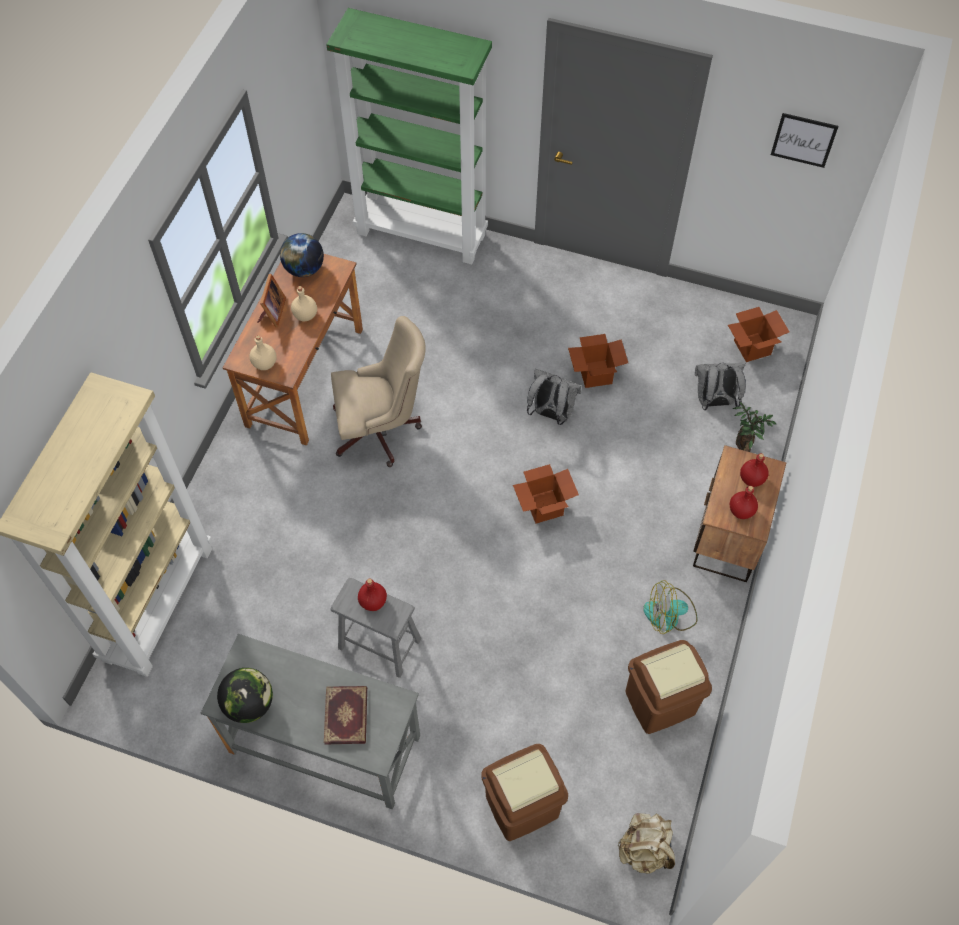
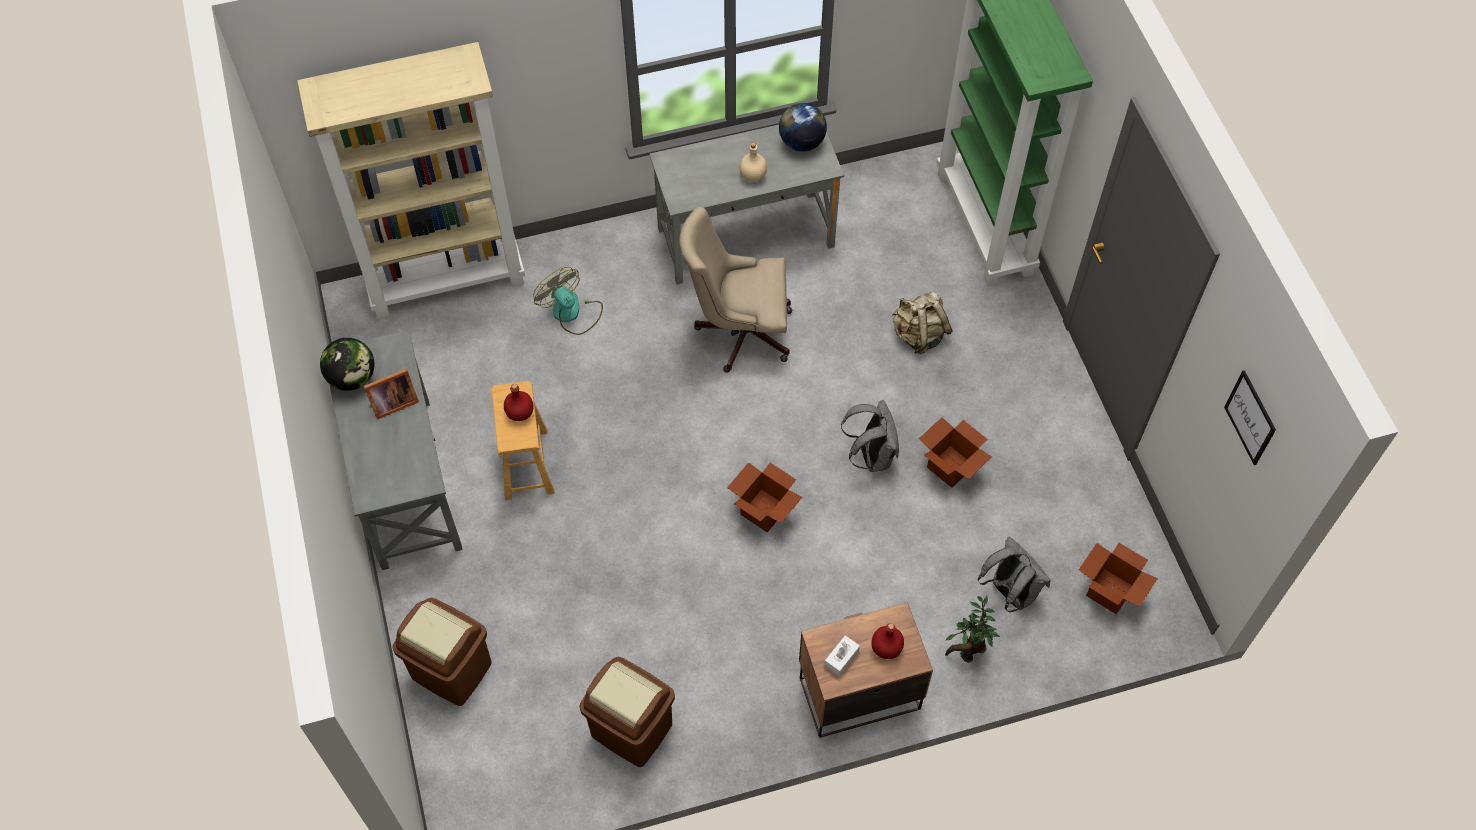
camera: 55 degrees right, 0 degrees up
(265, 364) = (677, 180): beige bottle -> none
(272, 313) = (734, 150): picture frame -> picture frame (392, 403)
(304, 377) = (745, 237): brown desk -> grey desk
(347, 716) = (388, 453): book -> none
(379, 643) = (526, 464): grey stool -> brown stool
(381, 431) = (738, 331): beige office chair -> beige office chair turned 135 degrees clockwise
(645, 848) = (478, 797): beige backpack -> beige backpack (919, 335)
(670, 615) = (730, 687): fan -> fan (571, 313)
(741, 511) = (841, 658): red bottle -> white tissue box

